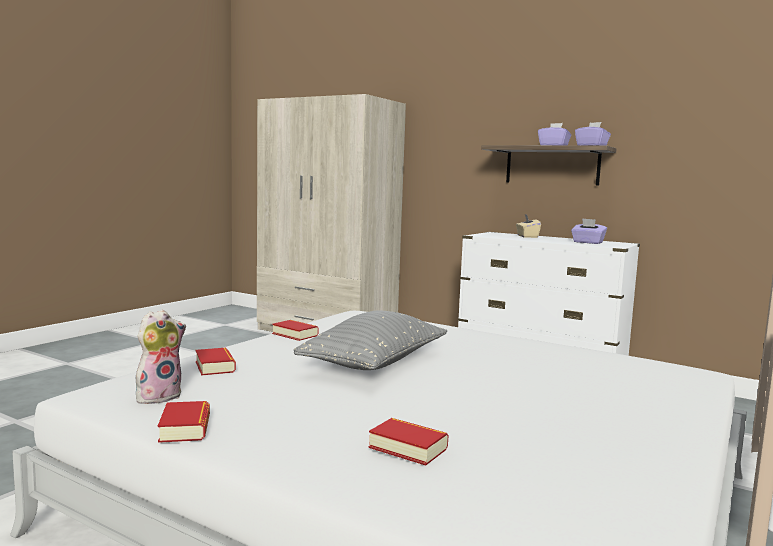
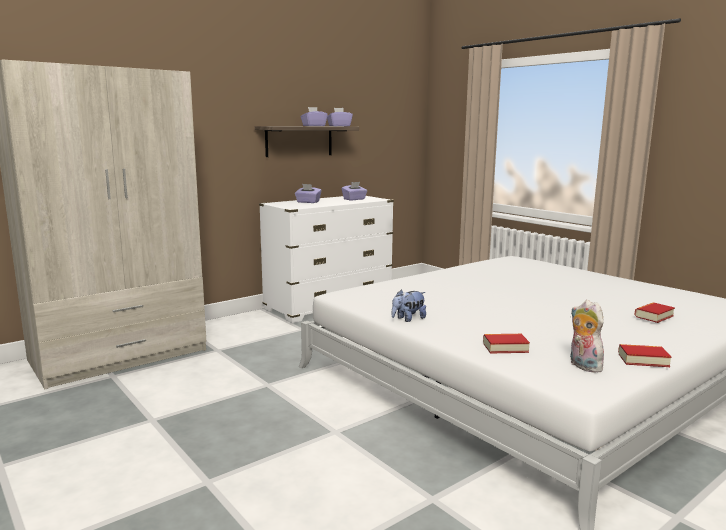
camera: 70 degrees left, 5 degrees up
(295, 334) = (408, 319): book -> plush toy
(375, 363) = (502, 306): grey pillow -> none
(527, 236) = (308, 202): beige tissue box -> purple tissue box

